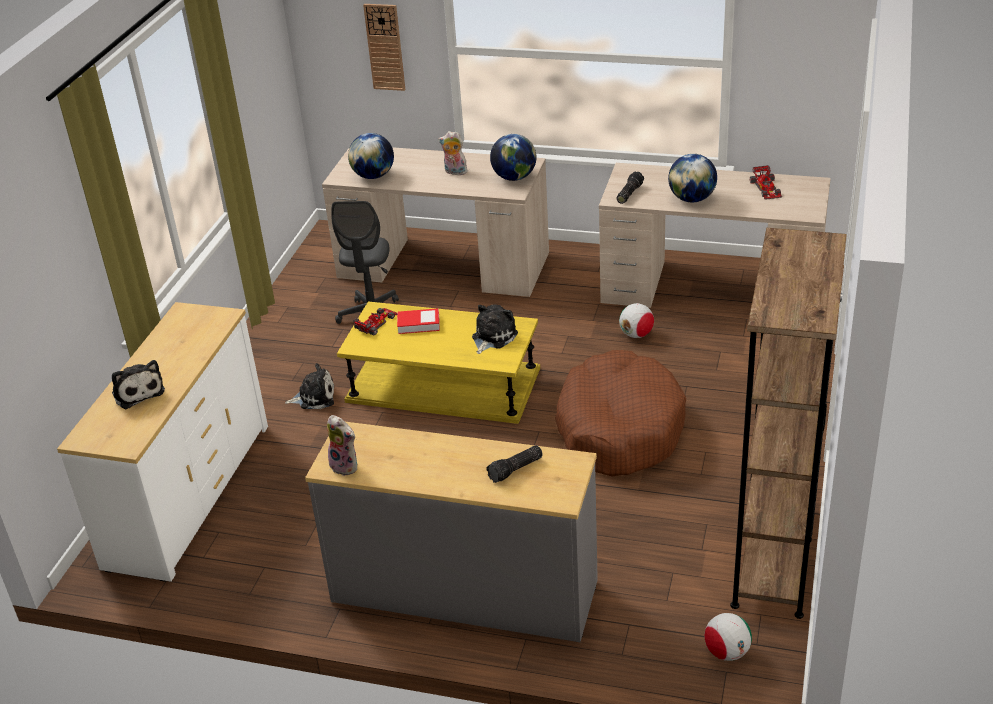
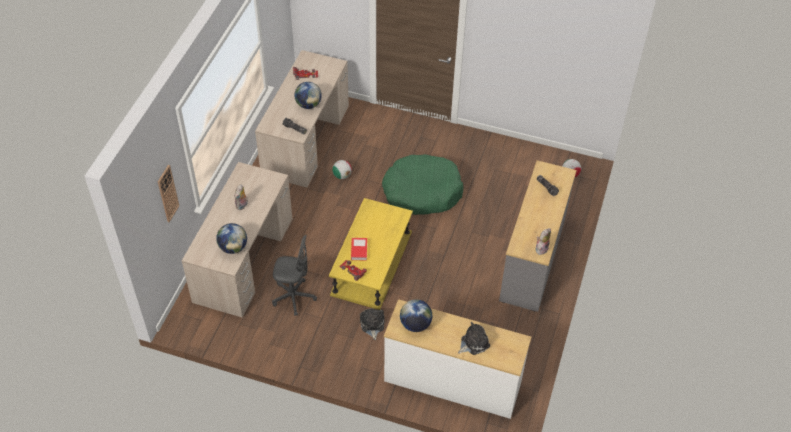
camera: 90 degrees left, 15 degrees up
(492, 337) = (378, 218): plush toy -> none
(514, 177) = (259, 177): globe -> globe (415, 324)
(619, 428) = (422, 192): brown dog bed -> green dog bed
(773, 556) = (516, 151): brown bookcase -> none

